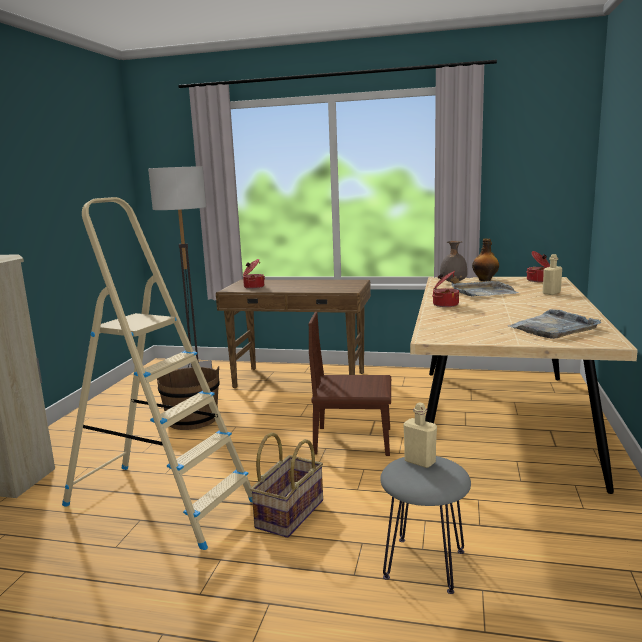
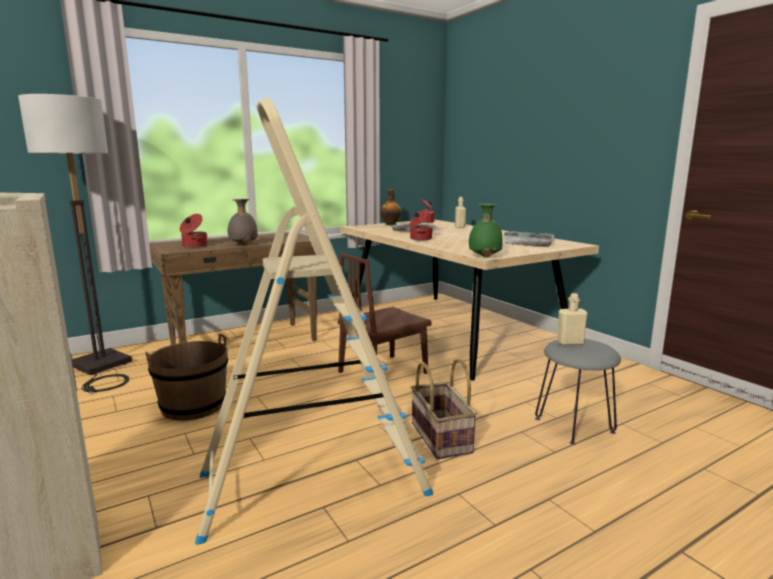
camera: 45 degrees left, 0 degrees up
(423, 339) = (484, 257): none -> green vase
(452, 283) = (375, 228): grey vase -> grey vase (243, 245)

